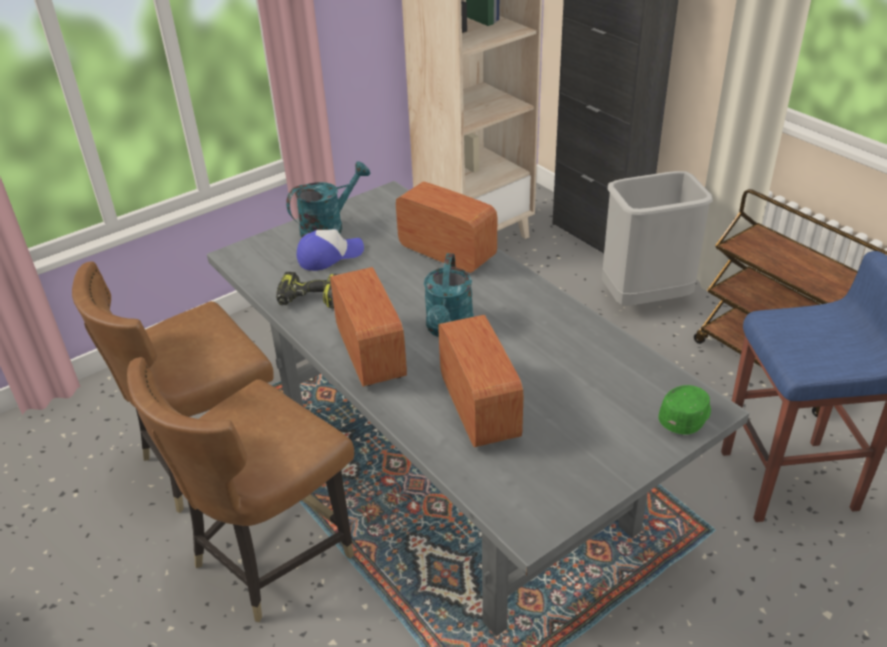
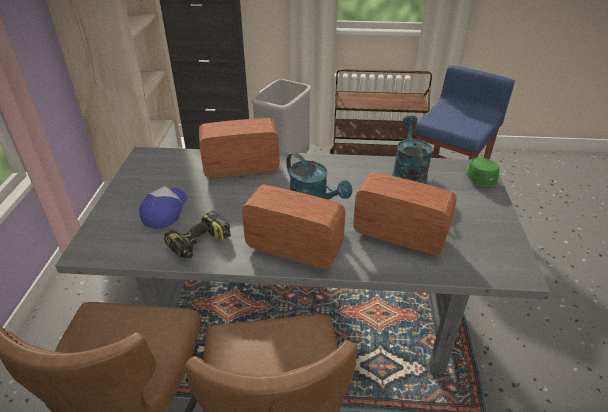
camera: 50 degrees left, 0 degrees up
(328, 227) = (133, 194): turquoise watering can -> turquoise watering can (408, 175)

